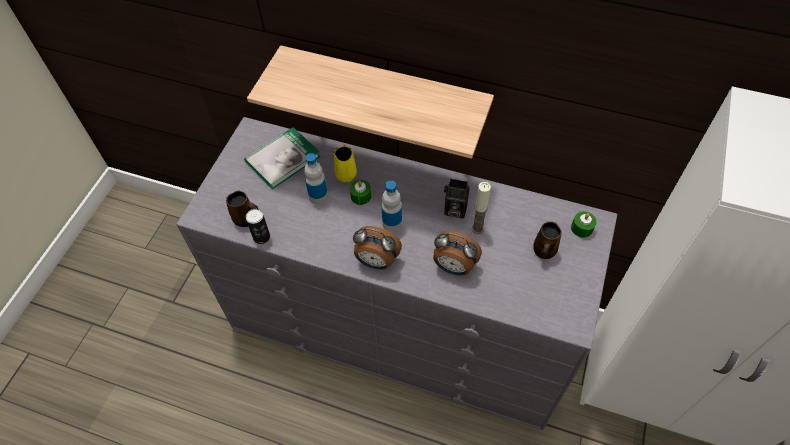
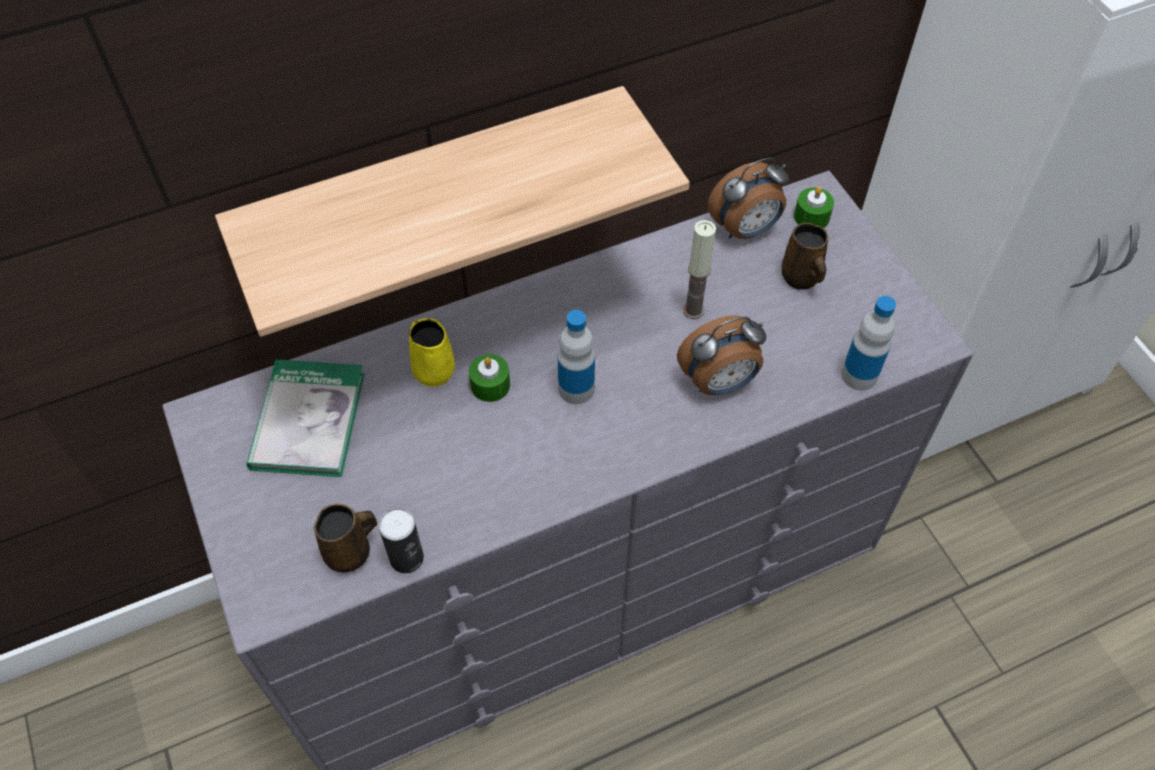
camera: 45 degrees left, 0 degrees up
(318, 196) = (427, 433): bottle -> bottle (859, 375)
(376, 261) = (613, 456): alarm clock -> alarm clock (745, 229)
(454, 210) = (637, 309): camera -> none

